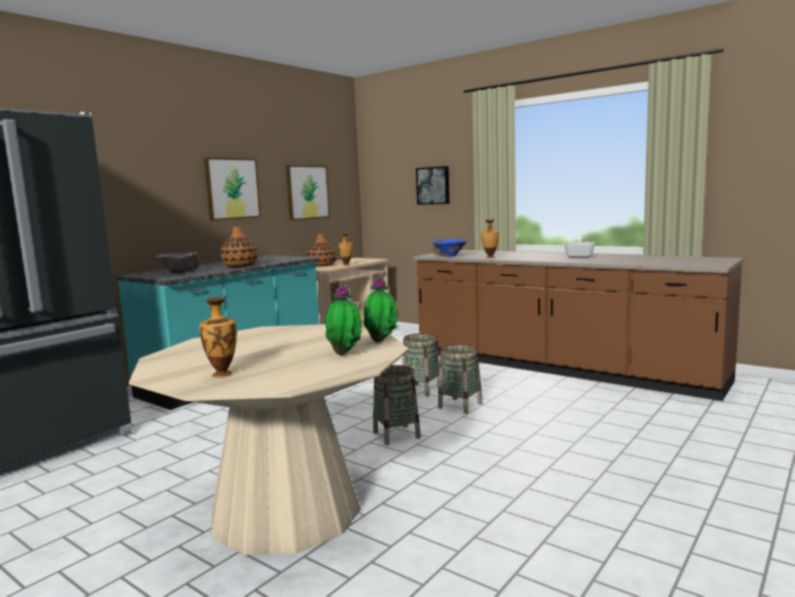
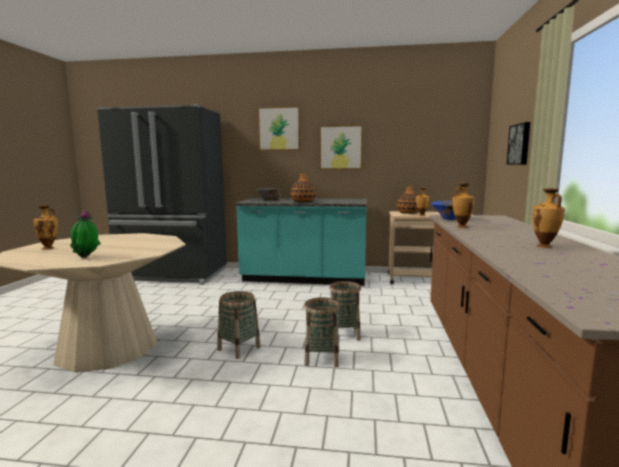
camera: 60 degrees right, 0 degrees up
(307, 192) = (416, 151): picture -> picture (279, 128)
(381, 341) = (122, 258): potted plant -> none
(579, 256) = (544, 246): frying pan -> vase

